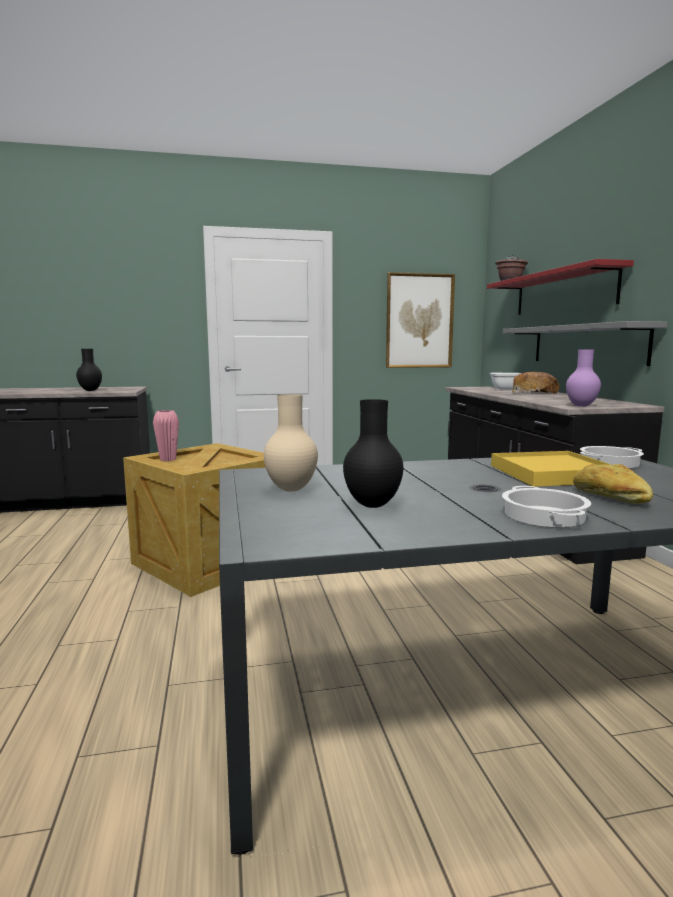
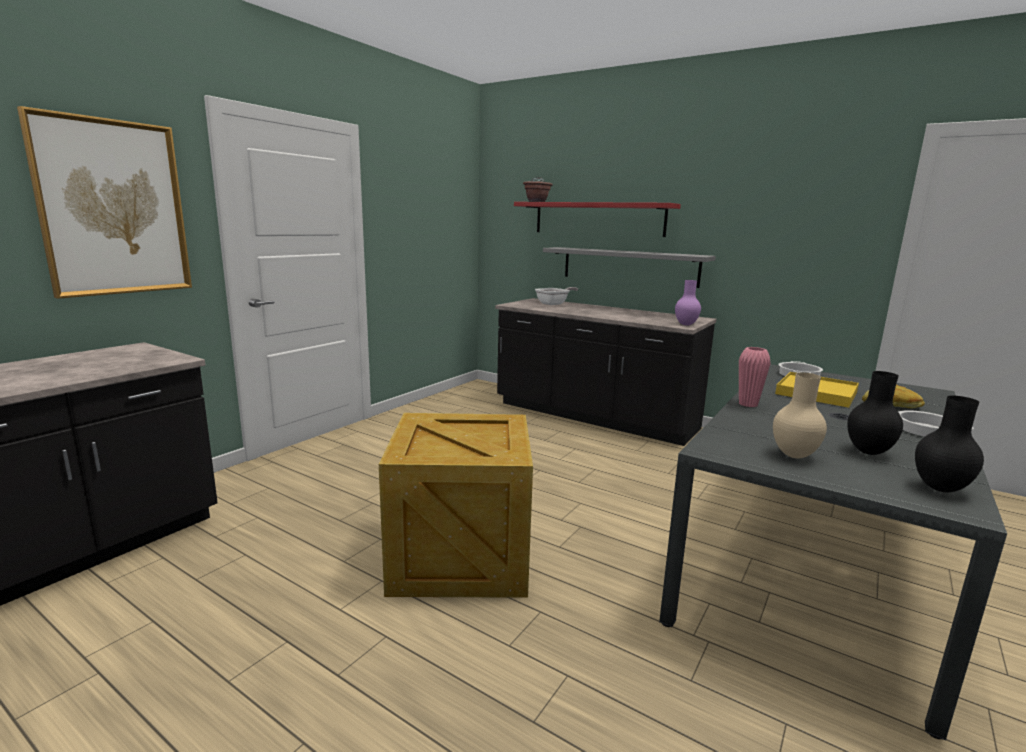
camera: 45 degrees left, 5 degrees up
(91, 390) = (105, 367): black vase -> black vase (940, 488)
(168, 459) = (426, 451): pink vase -> pink vase (748, 404)
(419, 321) = (435, 233): picture -> picture (113, 208)
(534, 393) = (593, 309): bread -> none

